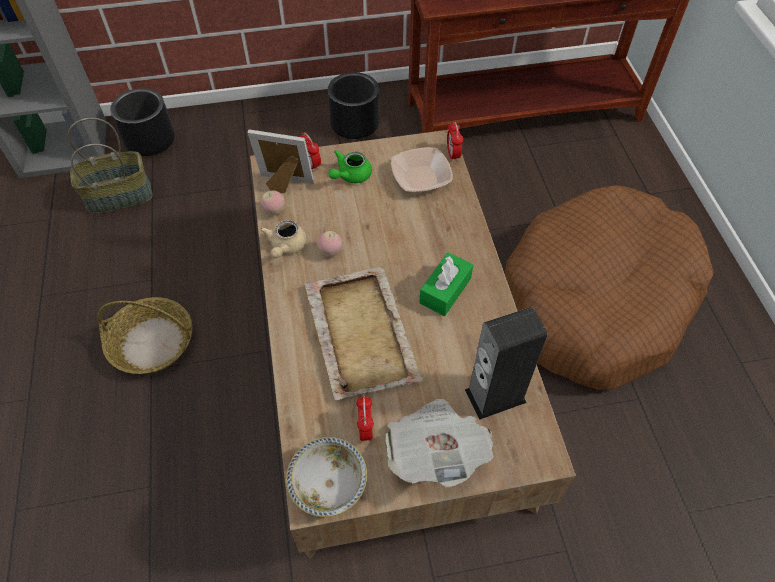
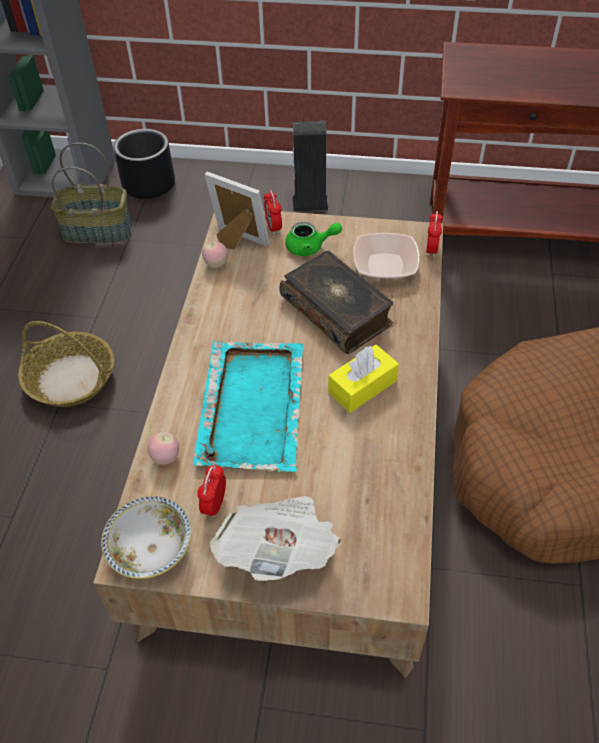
camera: 20 degrees right, 5 degrees down
(286, 247) = (212, 302): beige teapot -> none
(330, 252) = (256, 318): apple -> apple (166, 458)
(350, 176) = (310, 247): green teapot -> green teapot turned 150 degrees counterclockwise
(355, 123) = (363, 210): black planter -> none
(360, 332) = (252, 405): beige tray -> turquoise tray
(397, 228) = (337, 311): none -> book
(445, 290) = (362, 386): green tissue box -> yellow tissue box
(495, 396) = (371, 511): speaker -> speaker (310, 203)

